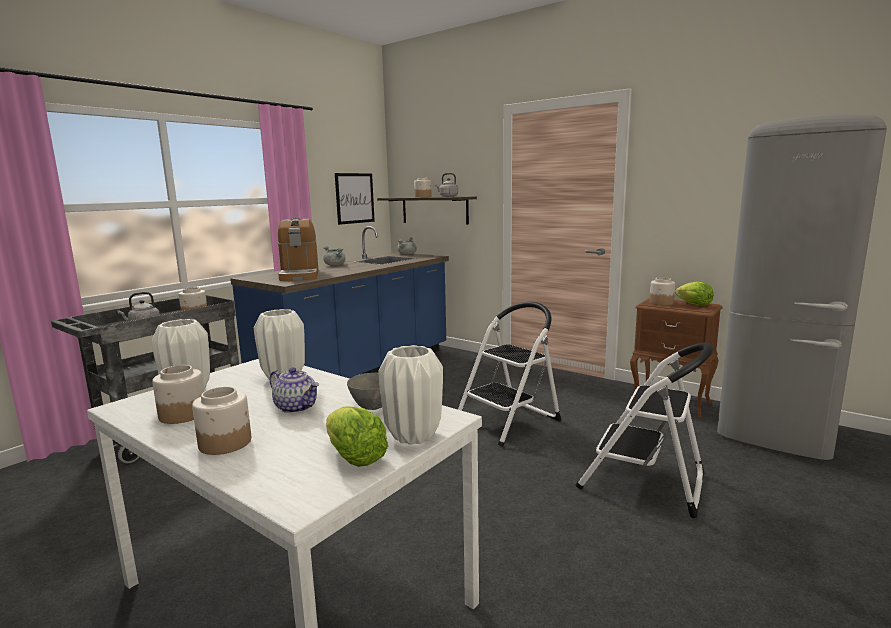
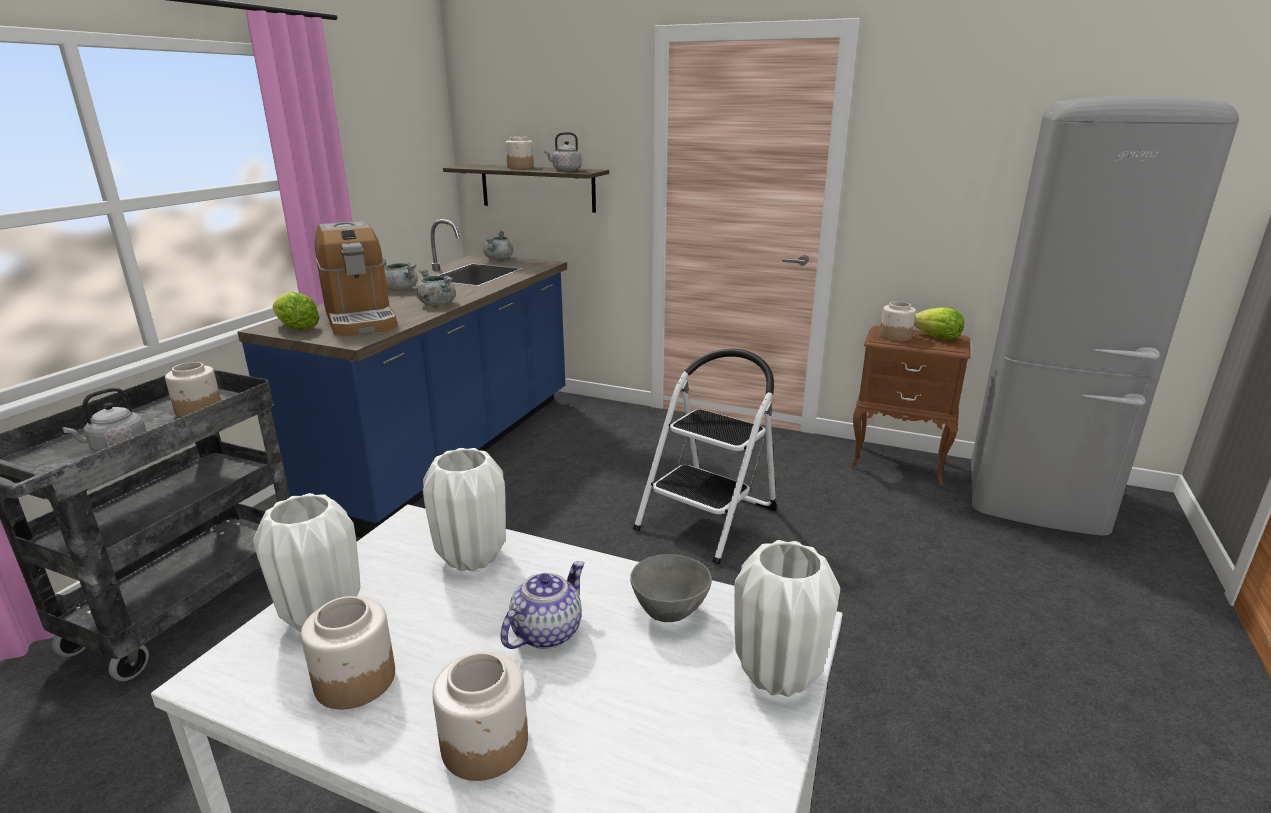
camera: 15 degrees left, 10 degrees up
(297, 407) = (546, 631): teapot -> teapot turned 75 degrees counterclockwise
(349, 270) = (437, 304): none -> grey cooking pot
(354, 198) = (407, 169): picture -> none
(354, 457) = (724, 742): lettuce -> lettuce (296, 328)
(645, 482) = (923, 599): step ladder -> none

